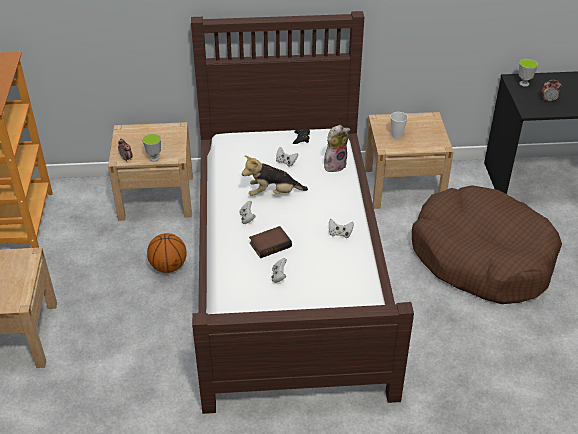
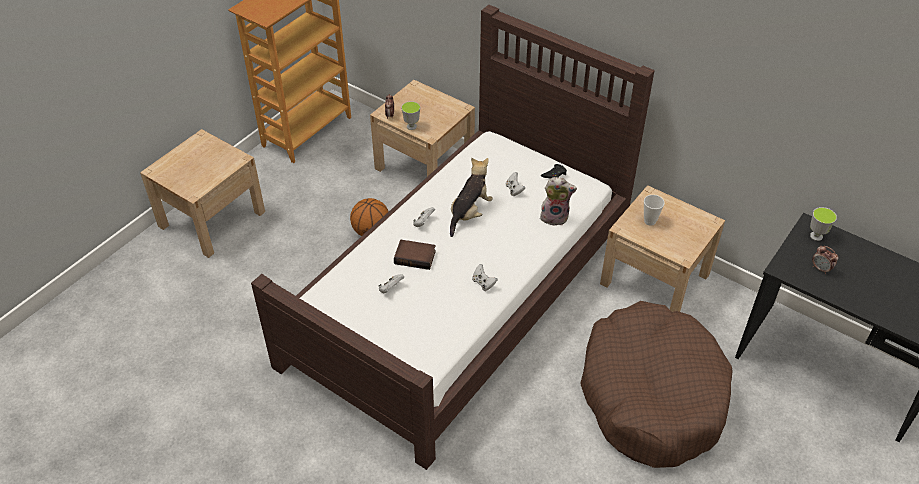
camera: 40 degrees right, 5 degrees up
(273, 193) = (469, 213): plush toy -> plush toy turned 90 degrees clockwise

